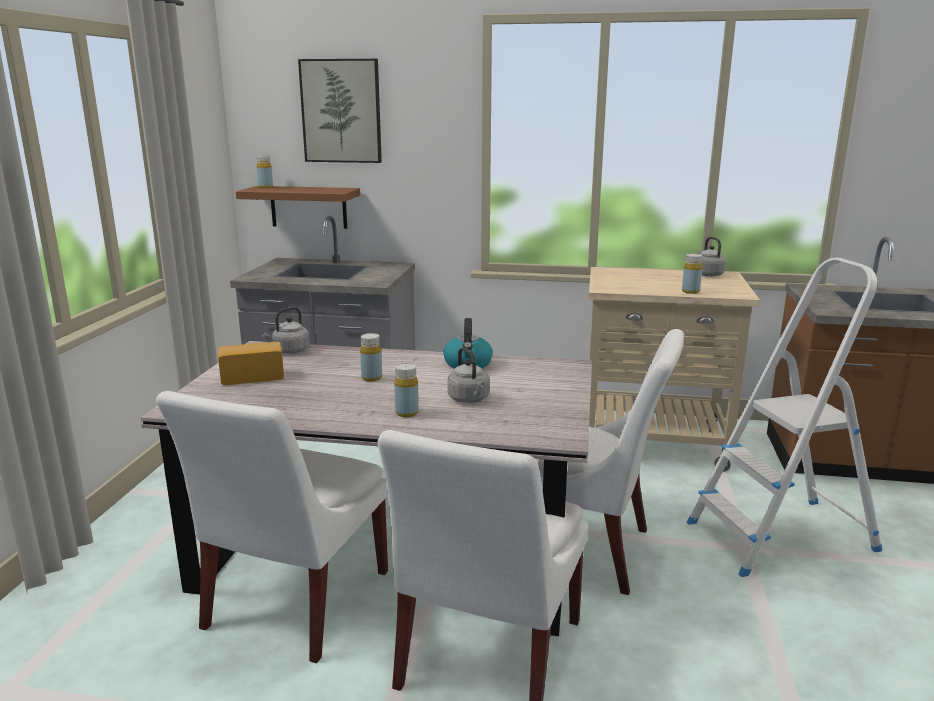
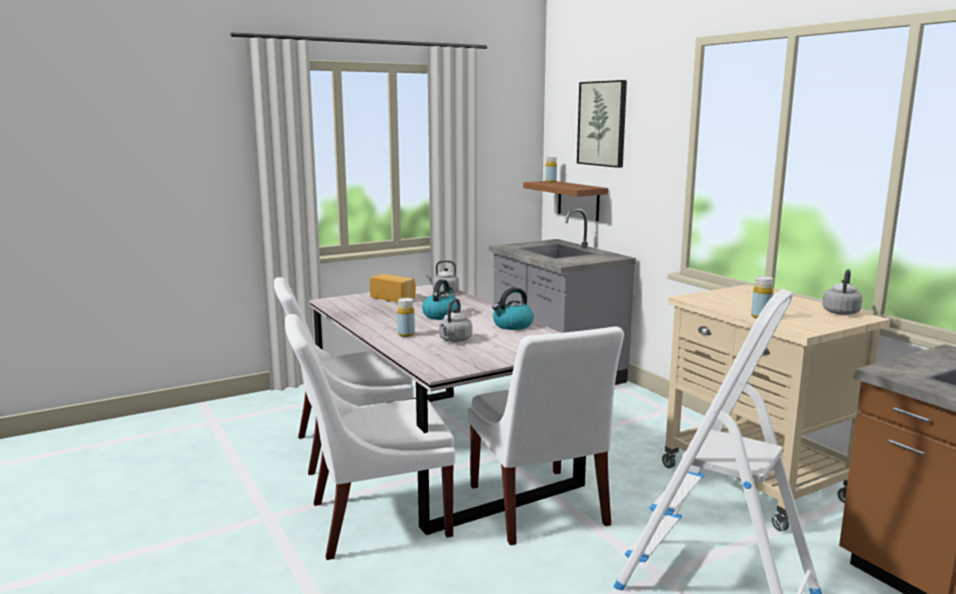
camera: 50 degrees right, 5 degrees down
(371, 378) = (441, 315): yellow bottle -> kettle

